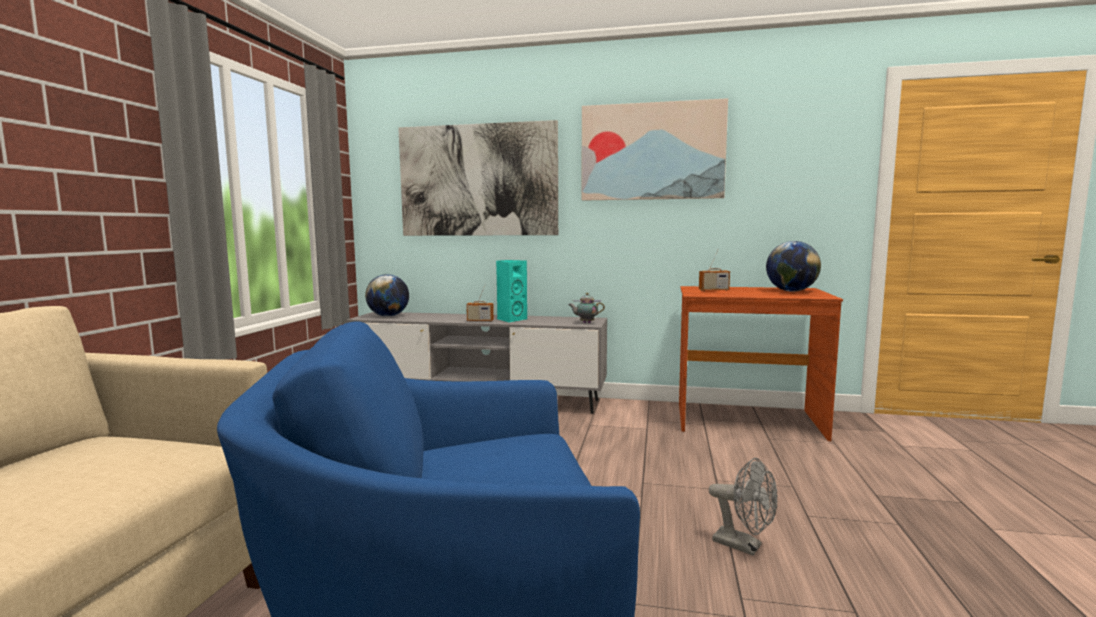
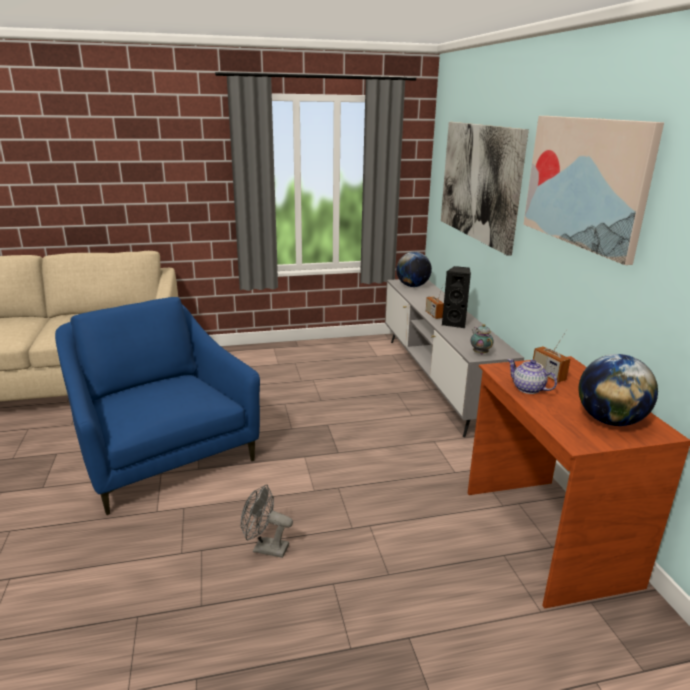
camera: 65 degrees right, 15 degrees up
(511, 319) = (455, 323): turquoise speaker -> black speaker
(737, 294) = (528, 389): none -> teapot
(744, 546) = (265, 548): grey fan -> grey fan turned 90 degrees clockwise

